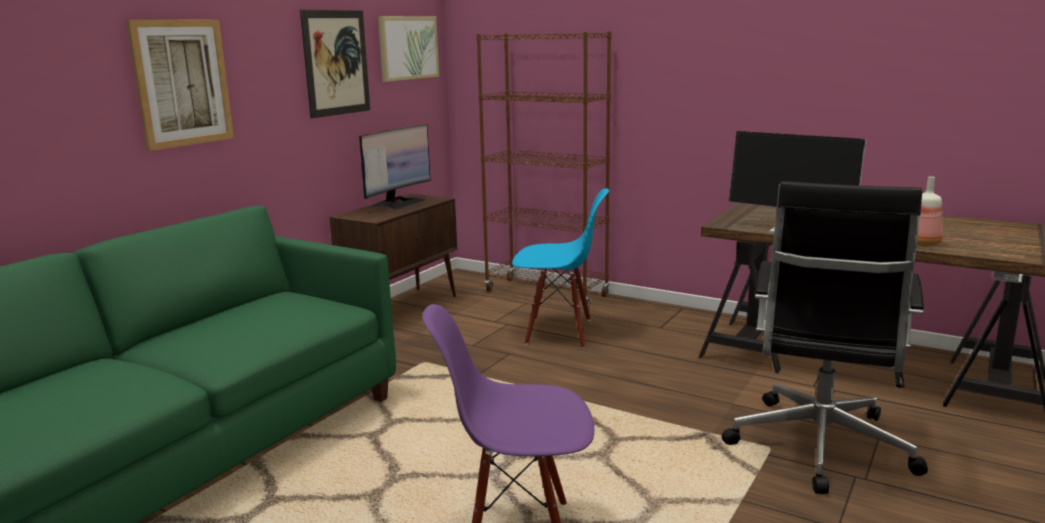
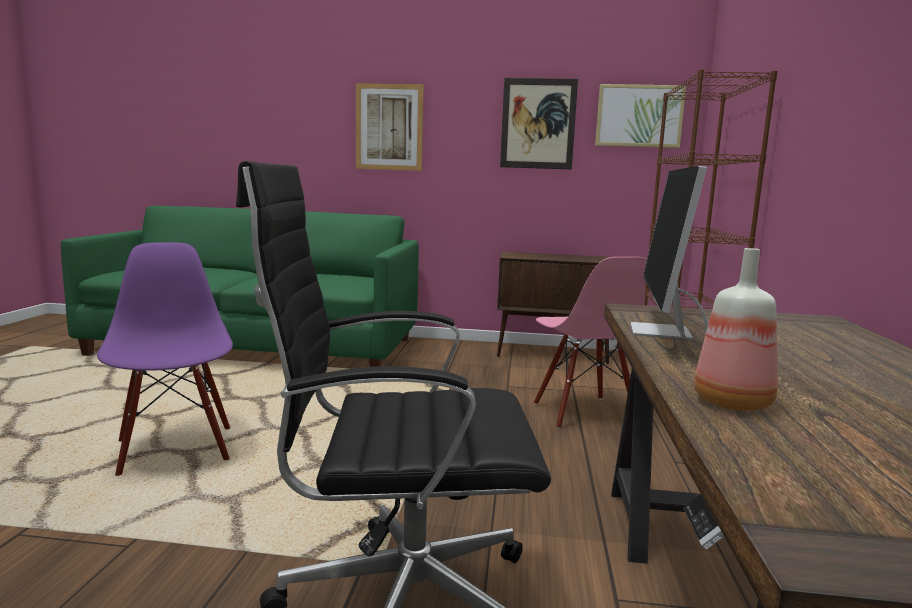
camera: 65 degrees right, 5 degrees down
(398, 203) = (572, 256): monitor -> none
(559, 332) = (583, 413): blue chair -> pink chair

